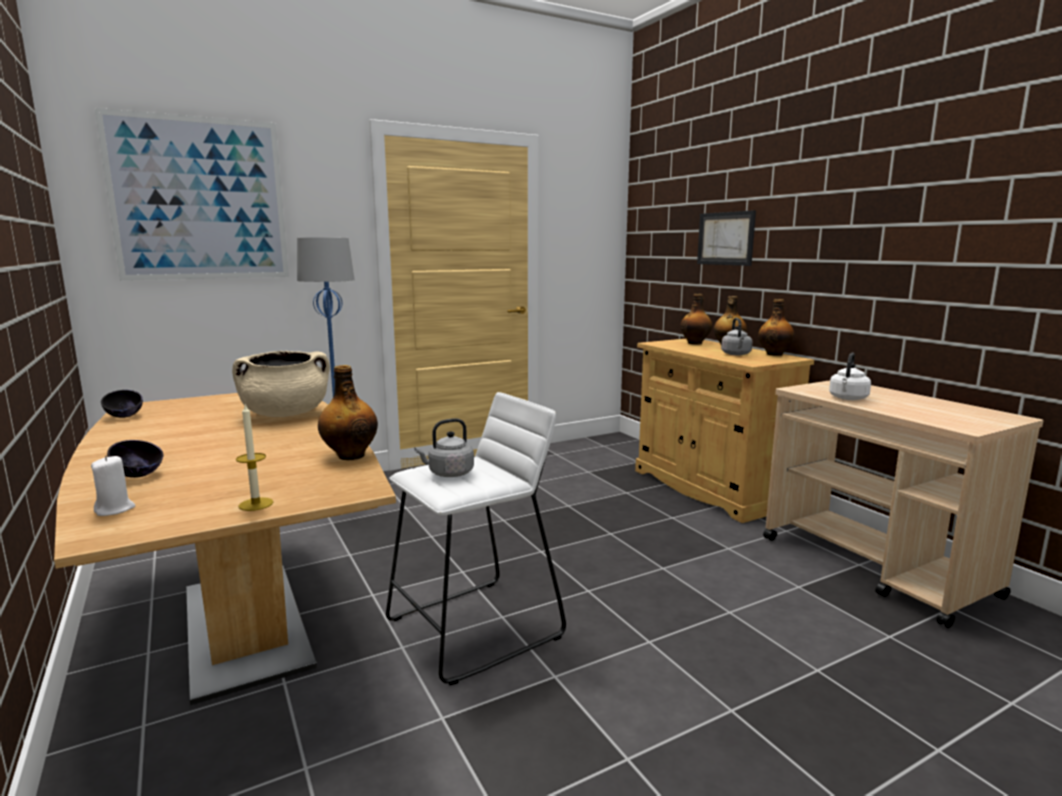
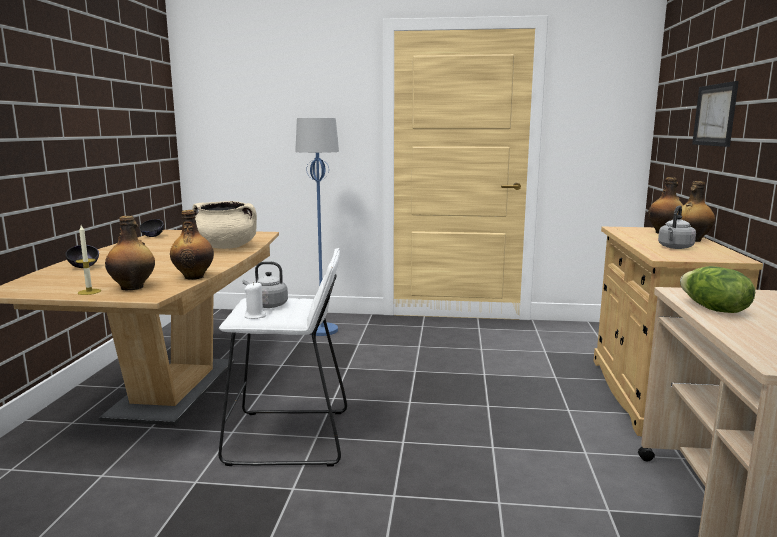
camera: 35 degrees right, 0 degrees up
(115, 509) = (38, 281): white candle -> white candle (255, 316)
(199, 199) = (256, 91): picture -> none
(774, 354) = (726, 252): bottle -> bottle (133, 287)
(847, 398) = (713, 309): white kettle -> lettuce

